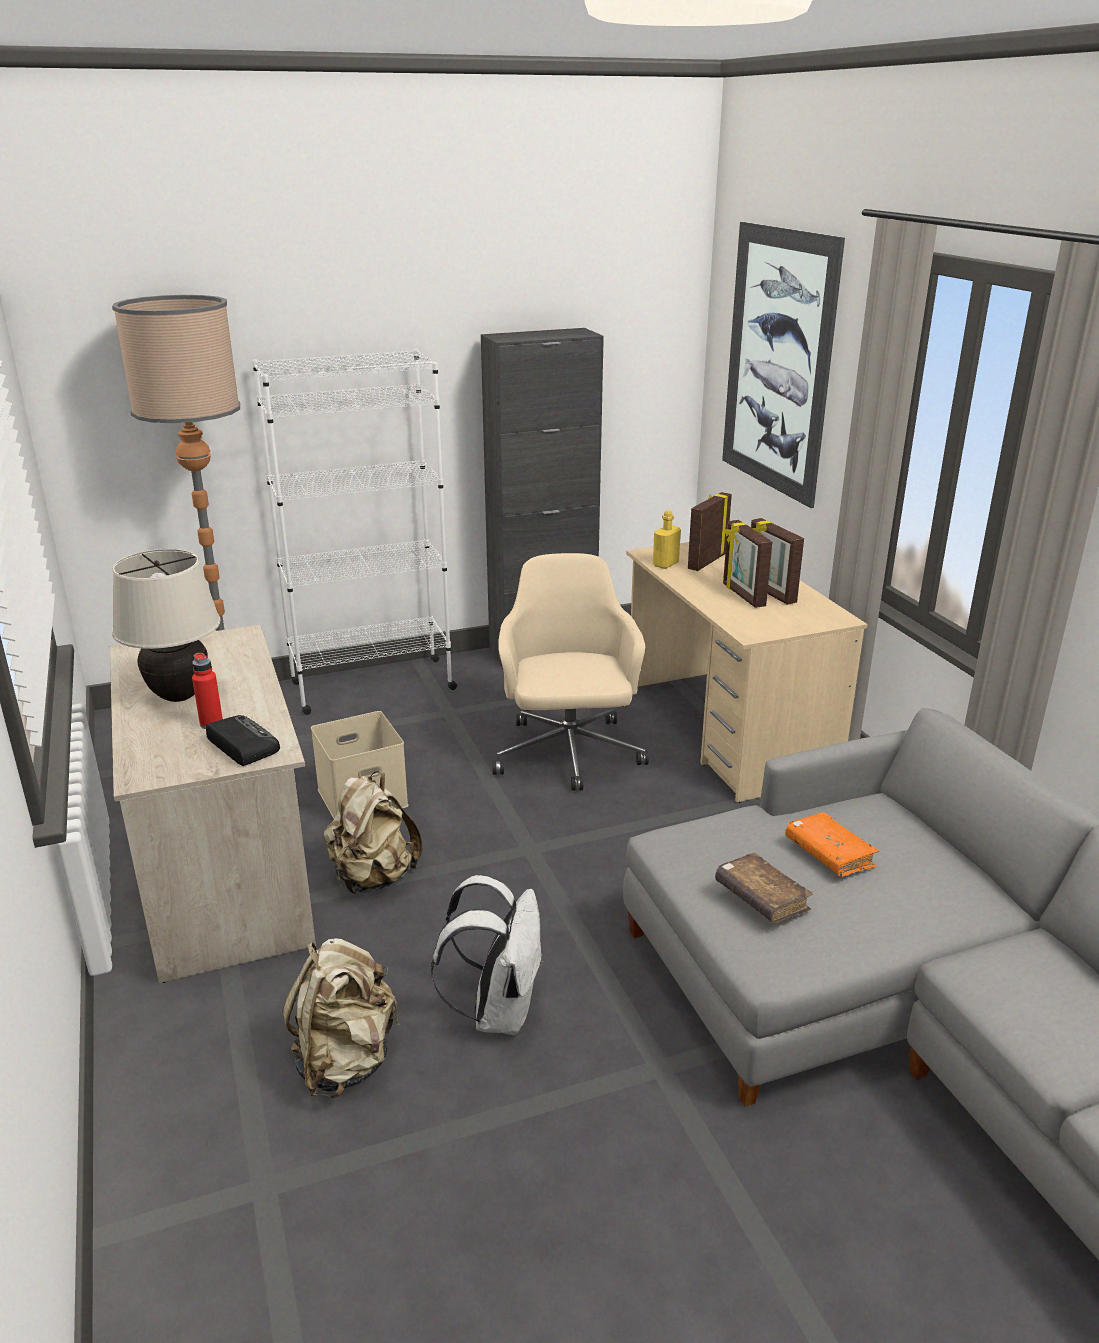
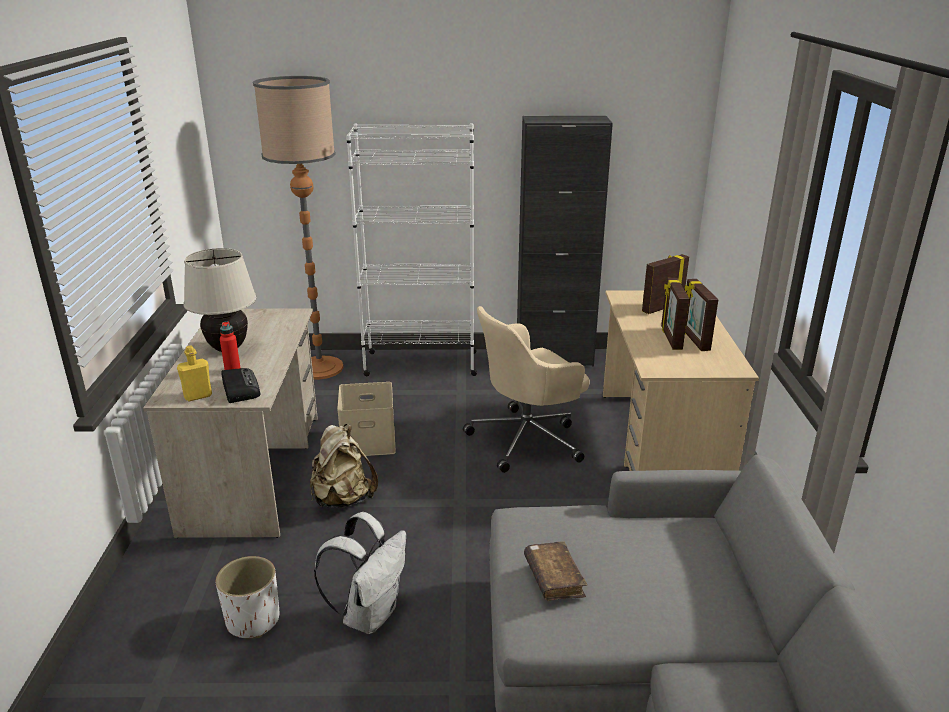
camera: 20 degrees right, 0 degrees up
(345, 1060) = (253, 620): beige backpack -> white planter
(568, 755) = (527, 439): beige office chair -> beige office chair turned 135 degrees counterclockwise
(665, 564) = (627, 305): yellow bottle -> yellow bottle (198, 396)
(777, 362) = (746, 154): picture -> none
(829, 854) = (629, 557): orange book -> none

